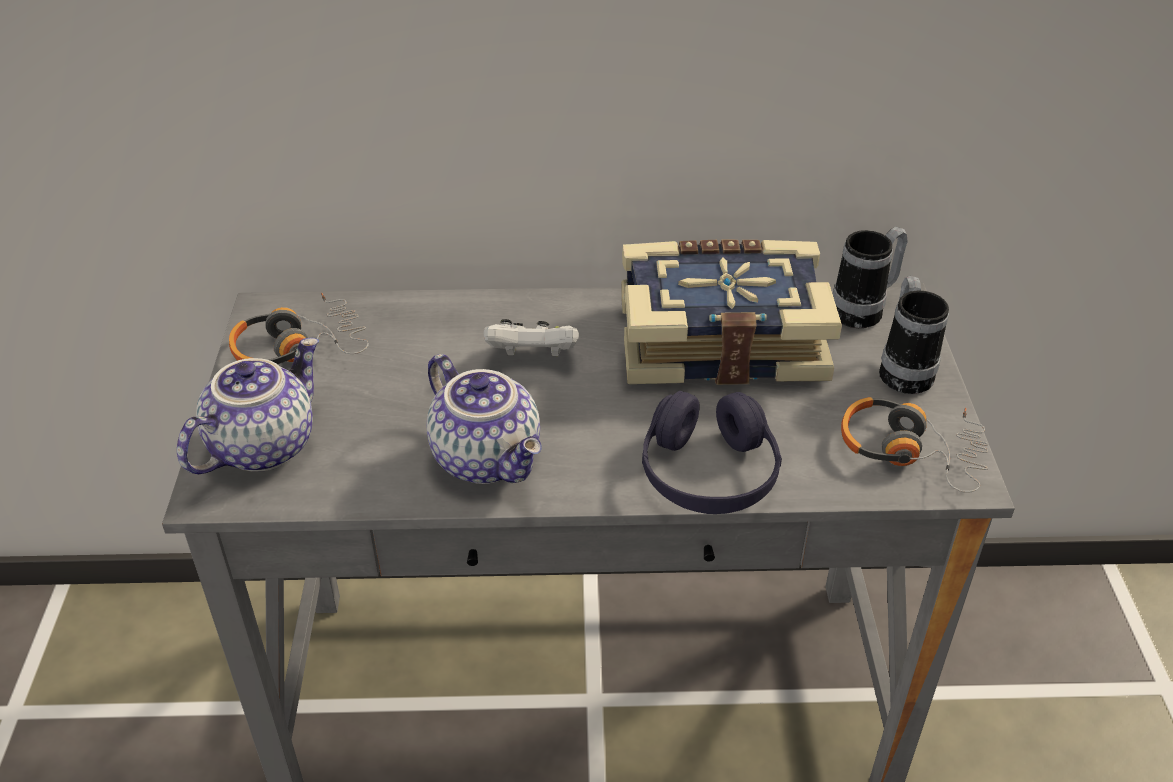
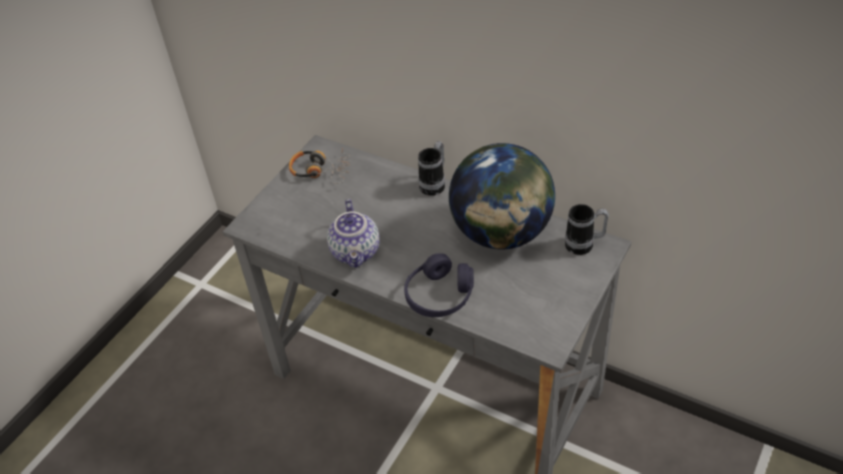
camera: 35 degrees right, 5 degrees up
(262, 445) = (277, 211): teapot -> none
(533, 357) = (411, 211): white game controller -> none
(720, 337) = (502, 233): book -> globe
(903, 370) = (574, 283): mug -> mug (435, 184)
(911, 451) = (538, 323): headphones -> none

